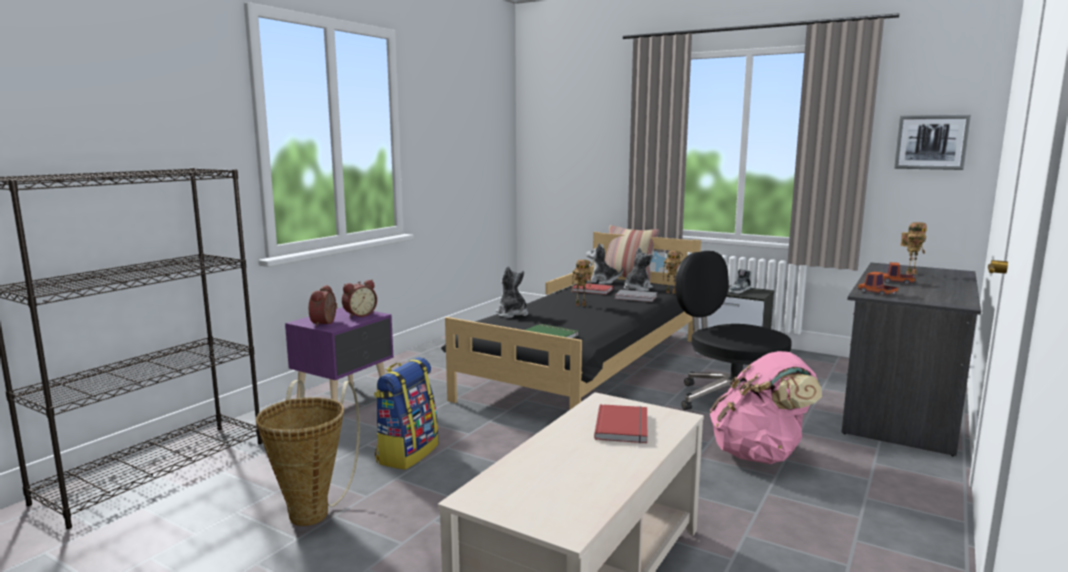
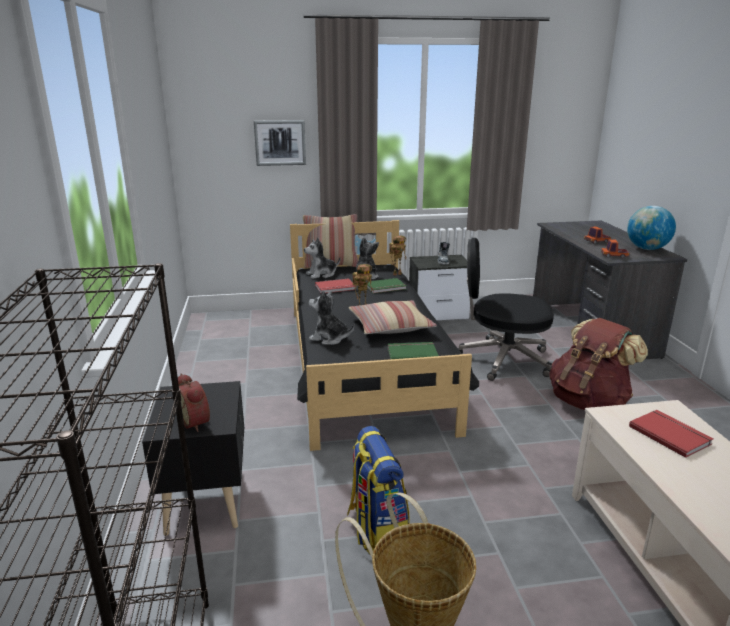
camera: 40 degrees left, 10 degrees up
(346, 401) = (208, 498): purple nightstand -> black nightstand
(359, 315) = (208, 395): alarm clock -> none
(576, 318) = (390, 326): none -> pillow
(635, 298) = (385, 287): grey book -> green book
(760, 454) = (588, 401): pink backpack -> brown backpack
(910, 273) = (582, 230): toy robot -> none
(931, 142) = (561, 123): picture -> picture (280, 142)
(949, 296) = (647, 249): none -> globe

